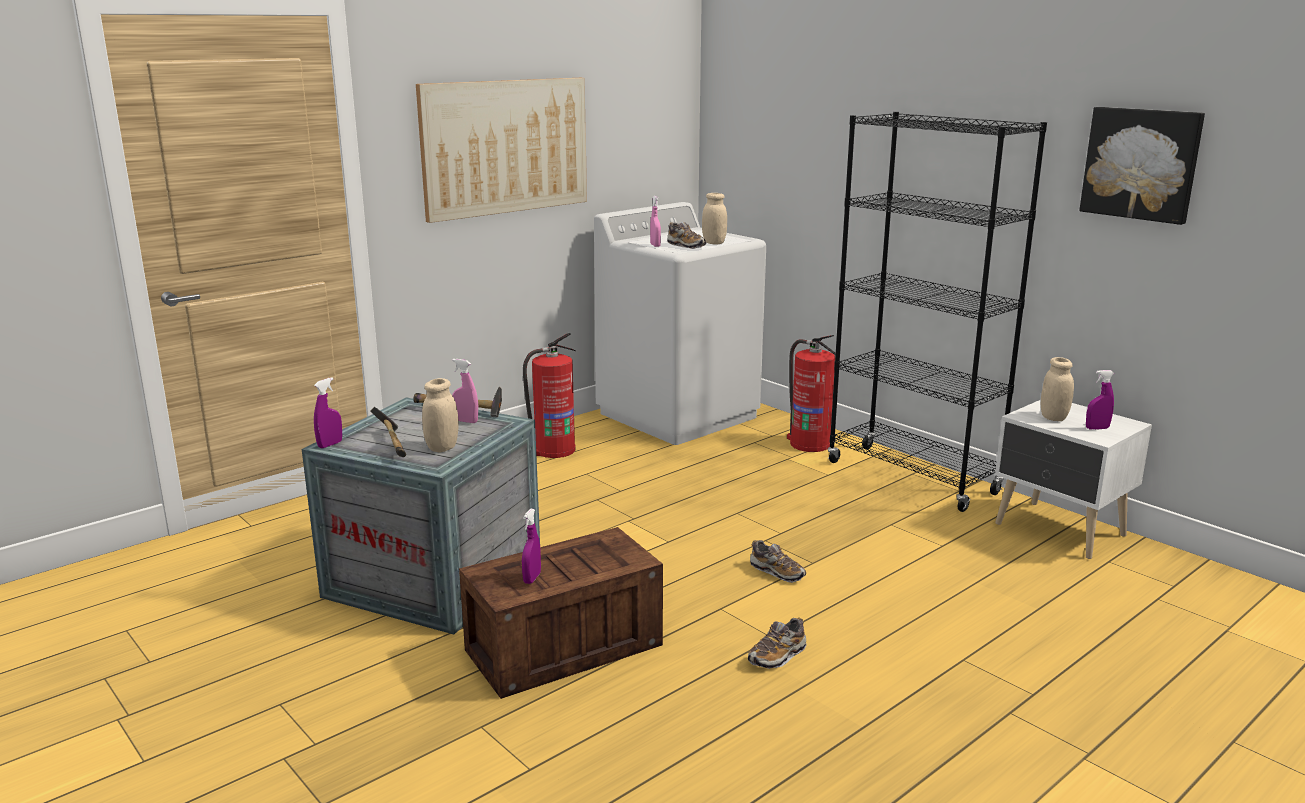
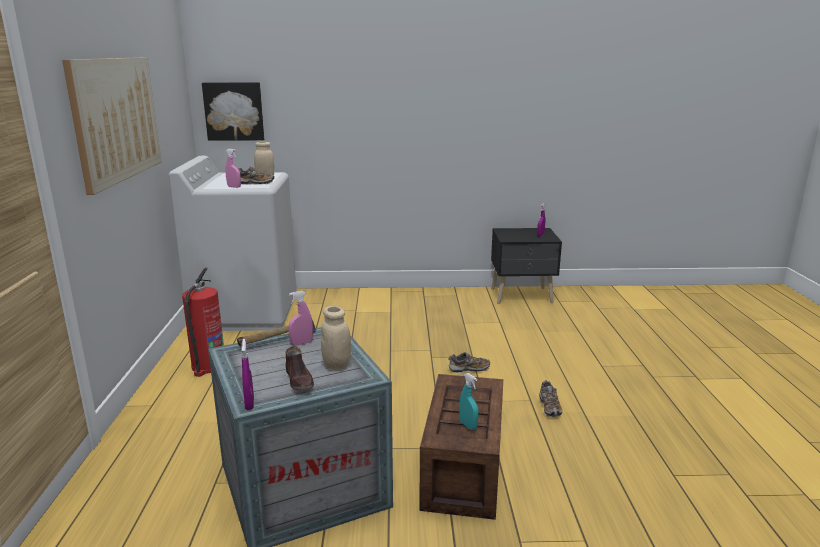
camera: 50 degrees left, 0 degrees up
(393, 445) = (299, 380): hammer -> brown shoe
(532, 578) = (468, 425): purple spray bottle -> turquoise spray bottle
(809, 444) = (350, 300): fire extinguisher -> none
(912, 478) = (428, 297): black bookcase -> none
(1053, 417) = (517, 236): beige jar -> none
(1060, 531) = (522, 296): white nightstand -> black nightstand
(1141, 164) = (530, 93): picture -> picture (234, 111)

